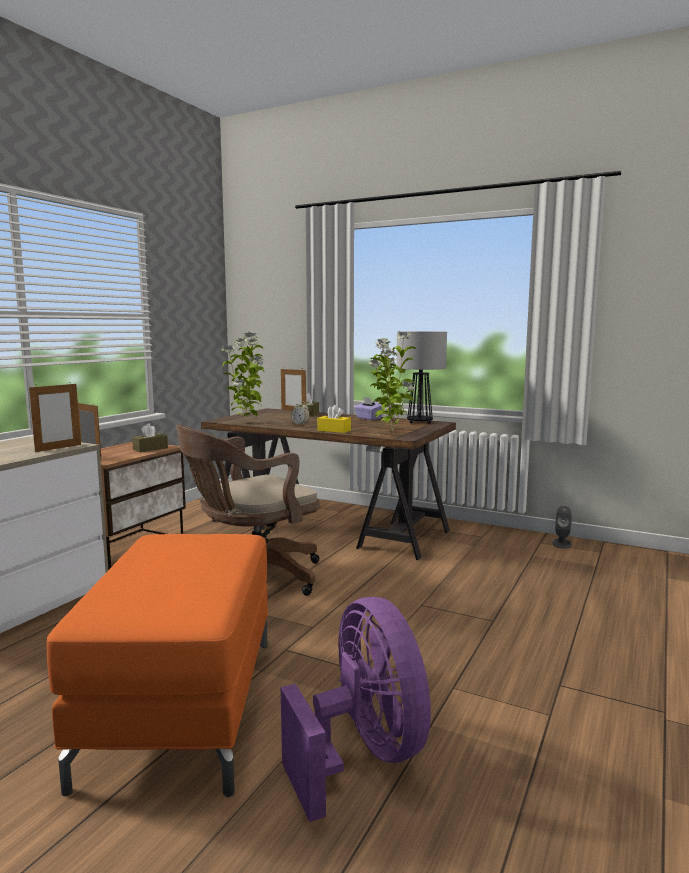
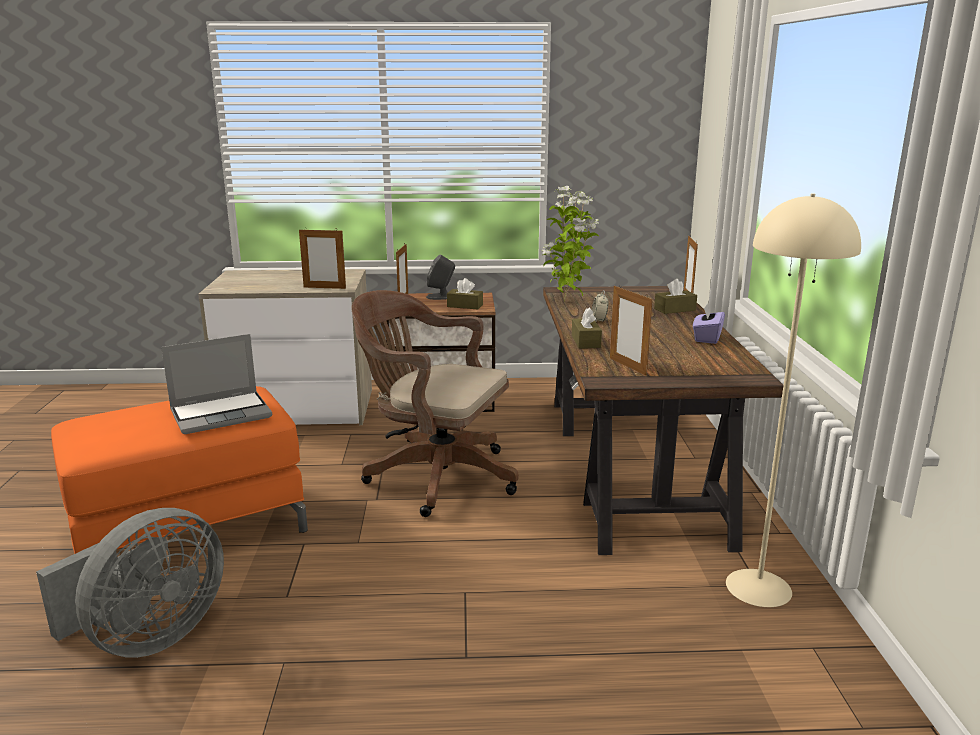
camera: 60 degrees right, 10 degrees up
(208, 547) = (222, 413): none -> laptop
(334, 430) = (585, 341): yellow tissue box -> brown tissue box
(363, 755) = (148, 638): purple fan -> grey fan
(390, 431) = (627, 366): potted plant -> picture frame
(419, 422) = (733, 367): table lamp -> none
(484, 537) = (759, 587): none -> beige floor lamp
(562, 543) = (842, 673): grey speaker -> grey speaker (441, 297)

